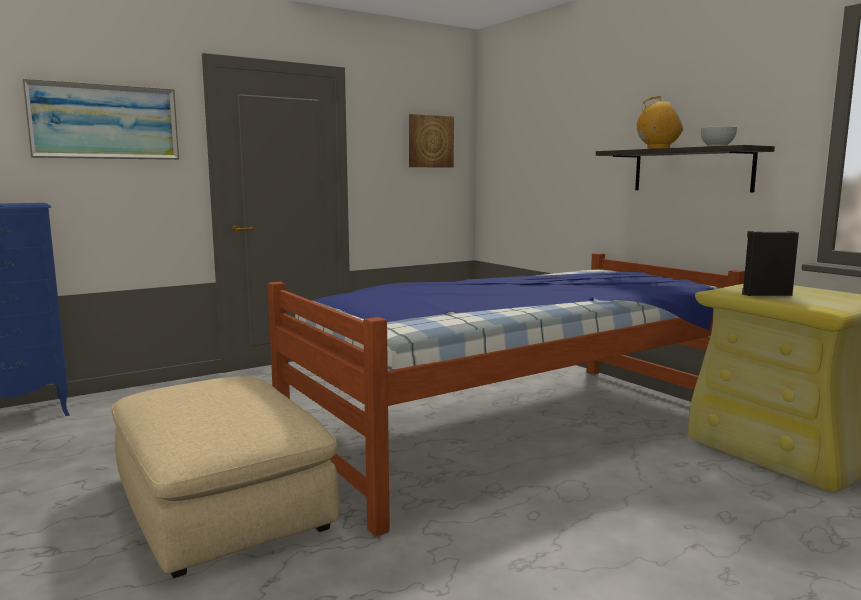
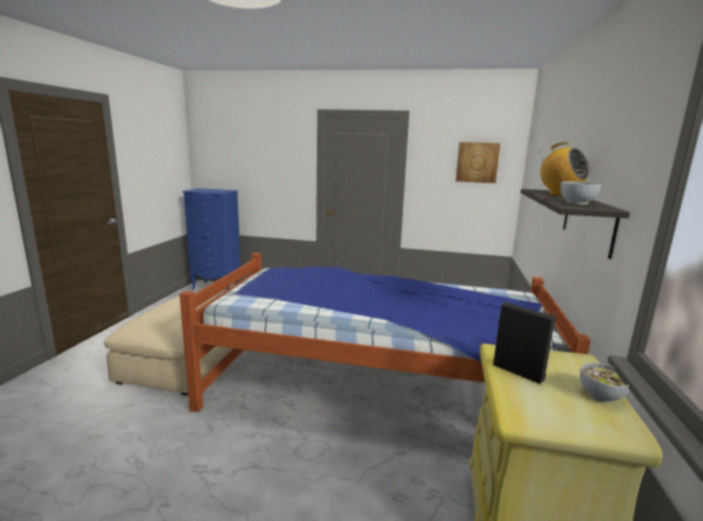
camera: 45 degrees right, 5 degrees up
(105, 122) = (266, 150): picture -> none
(823, 291) = (601, 395): none -> bowl

